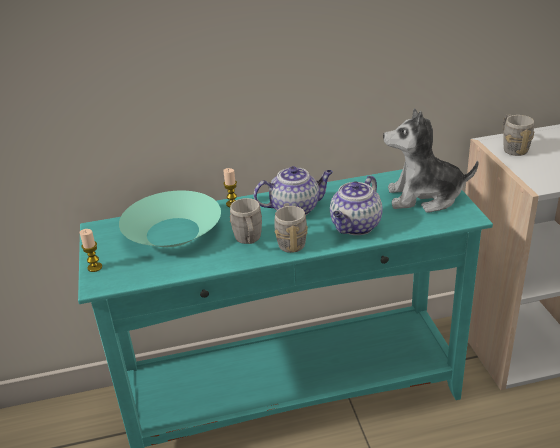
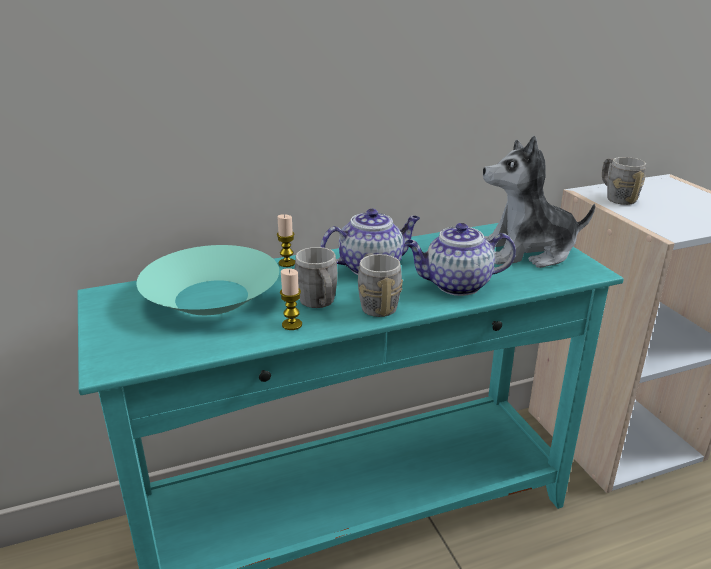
camera: 10 degrees left, 5 degrees down
(95, 267) = (102, 344): candle -> candle (292, 324)
(356, 227) = (456, 285): teapot -> teapot turned 60 degrees clockwise

